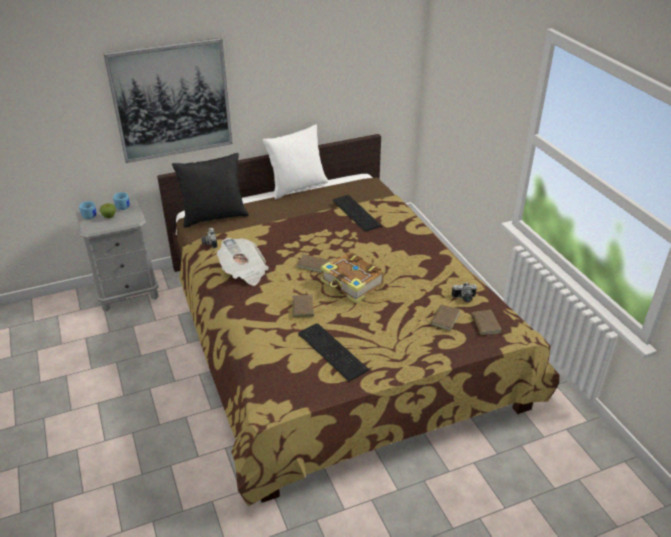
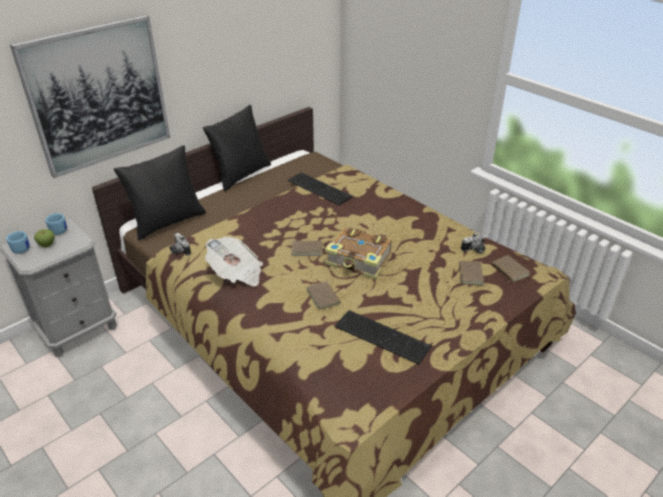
camera: 20 degrees left, 0 degrees up
(297, 187) = (241, 175): white pillow -> black pillow

